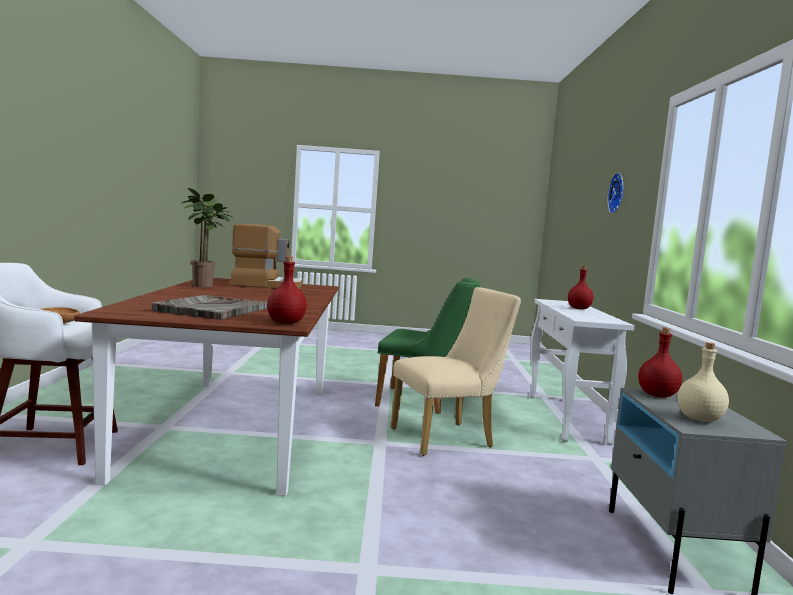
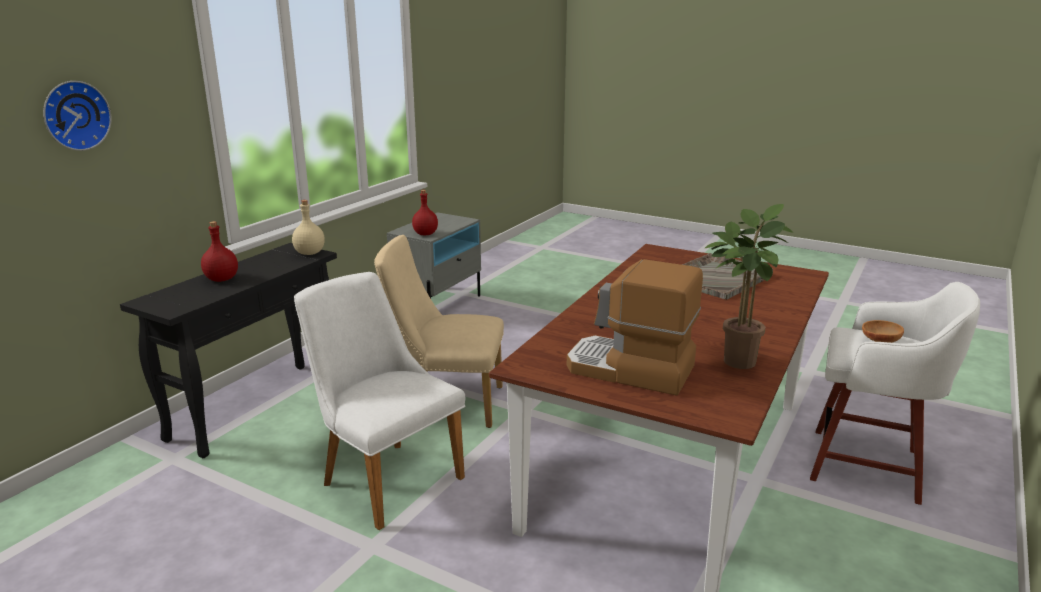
camera: 150 degrees left, 15 degrees up
(285, 323) = (657, 253): red bottle -> none
(421, 401) = (383, 476): green chair -> white chair
(566, 419) = (258, 406): white console table -> black console table
(698, 419) = (449, 222): beige bottle -> beige bottle (310, 253)

